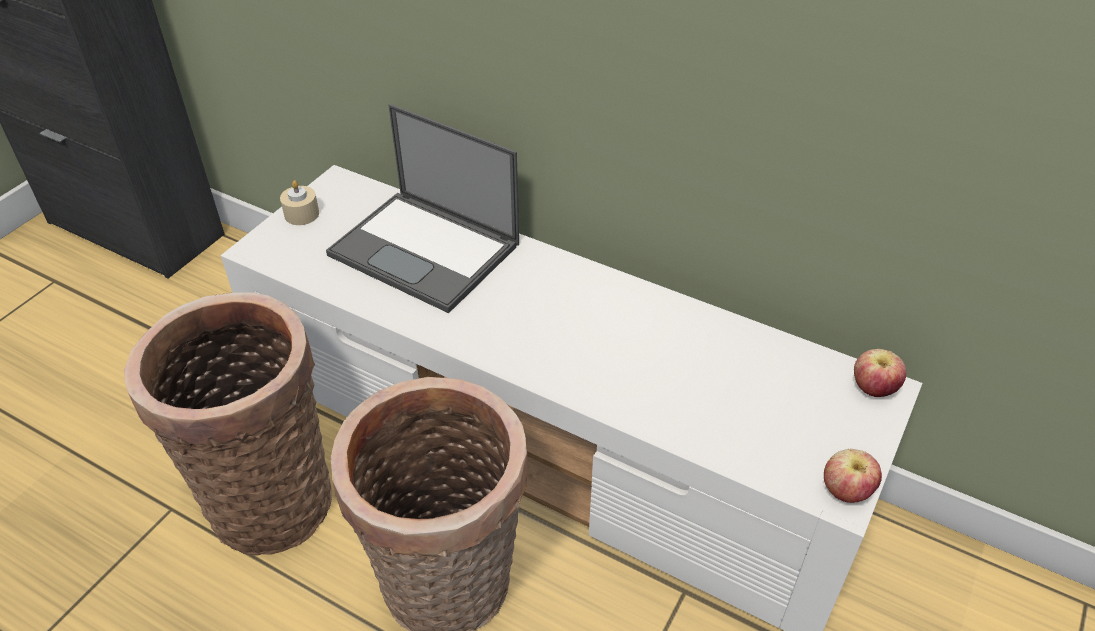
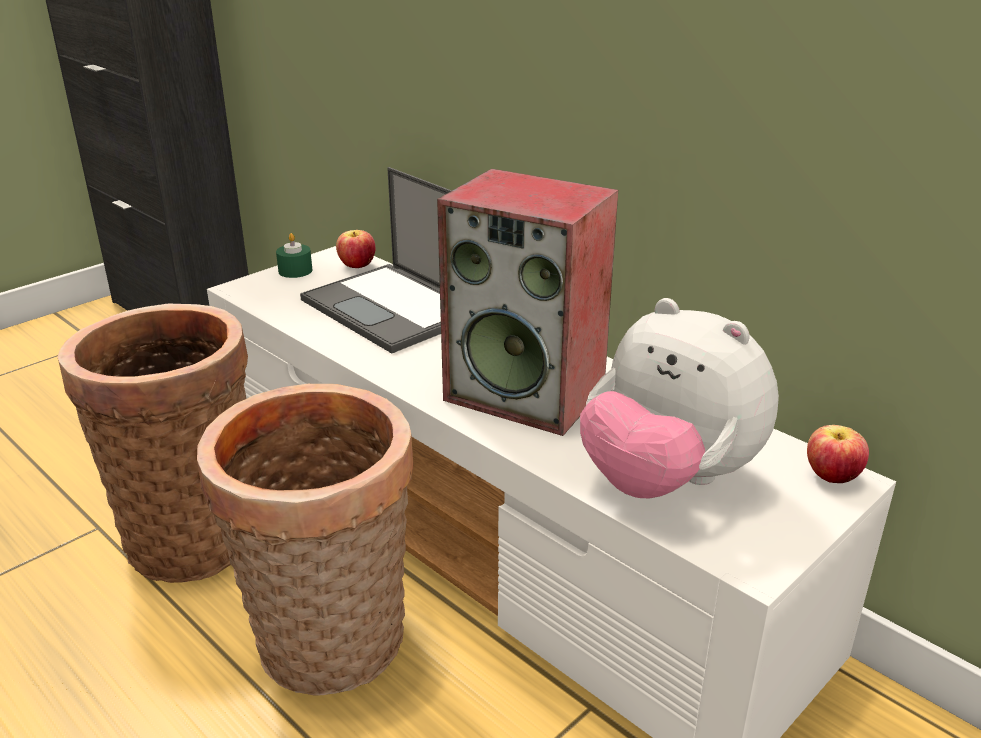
camera: 15 degrees right, 15 degrees down
(302, 214) = (295, 271): beige candle -> green candle
(593, 341) = (527, 393): none -> speaker
(746, 421) = (667, 480): none -> plush toy
(846, 491) = (762, 560): apple -> apple (357, 266)

